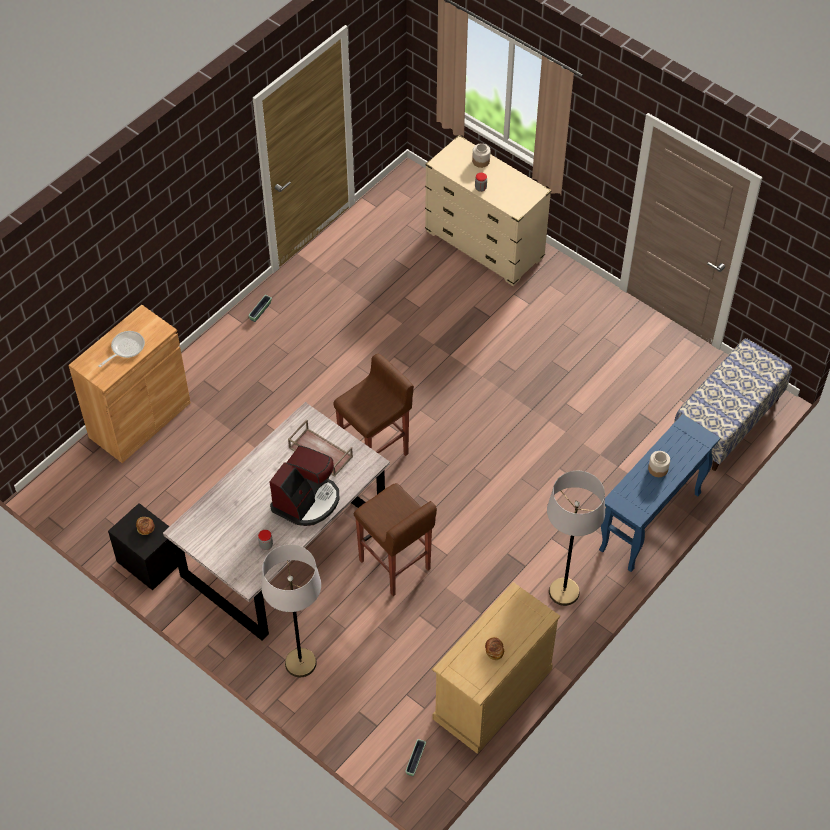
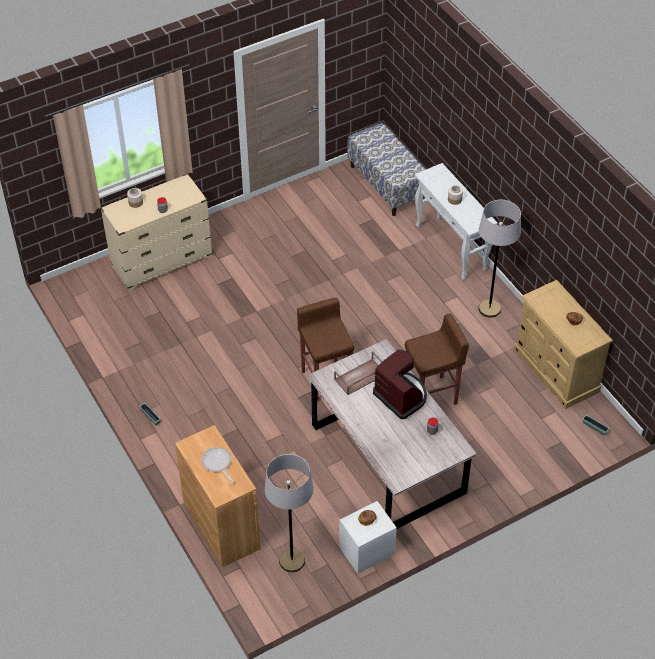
camera: 70 degrees left, 5 degrees down
(150, 561) = (366, 550): black nightstand -> white nightstand
(300, 663) = (494, 474): grey floor lamp -> grey floor lamp (292, 561)
(650, 523) = (451, 248): blue console table -> white console table

